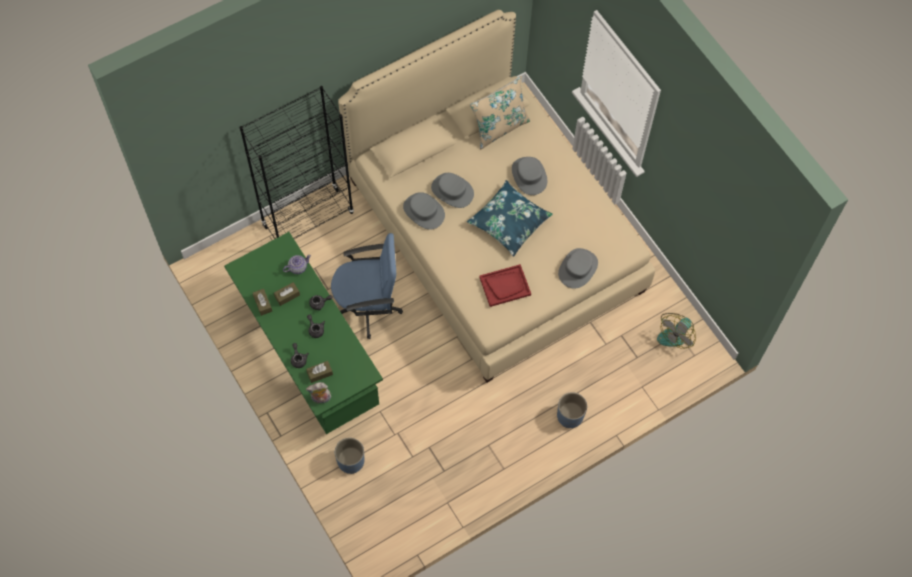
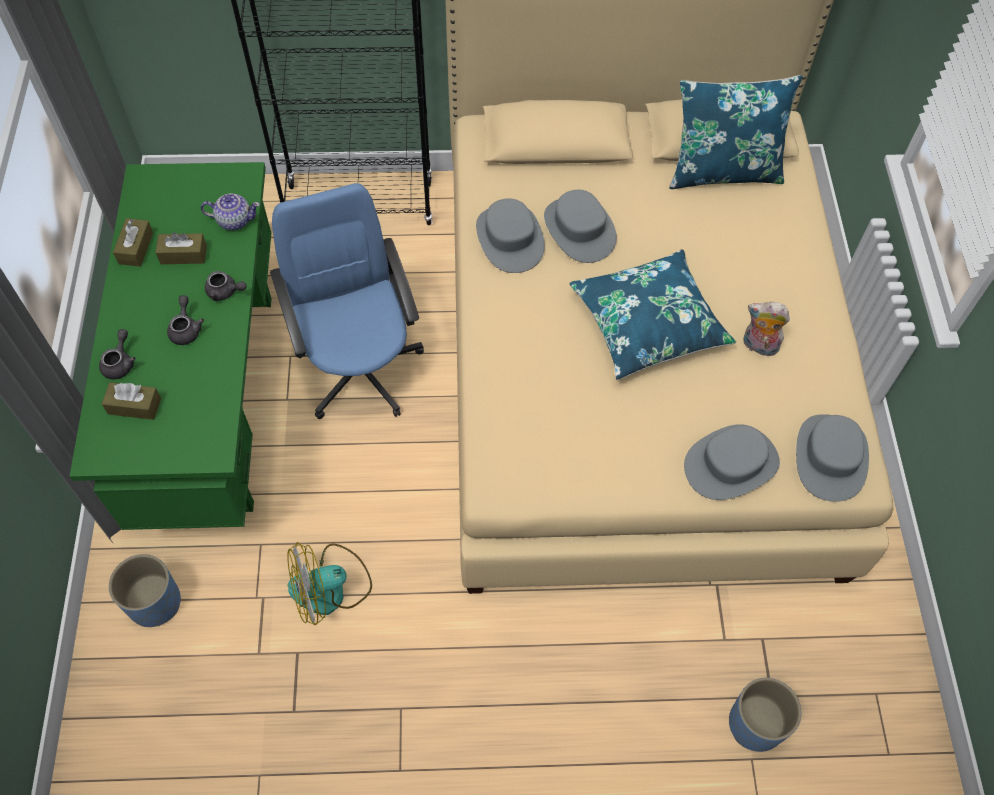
camera: 30 degrees right, 5 degrees down
(320, 399) = (100, 450): plush toy -> plush toy (758, 346)
(368, 306) = (360, 368): blue office chair -> blue office chair turned 135 degrees counterclockwise
(499, 127) = (723, 171): beige pillow -> blue pillow
(505, 286) = (572, 426): red tray -> none
(529, 176) = (730, 266): grey hat -> grey hat (829, 457)
(570, 416) = (581, 739): blue planter -> blue planter (755, 724)
(676, 333) = (872, 690): fan -> fan (330, 588)

